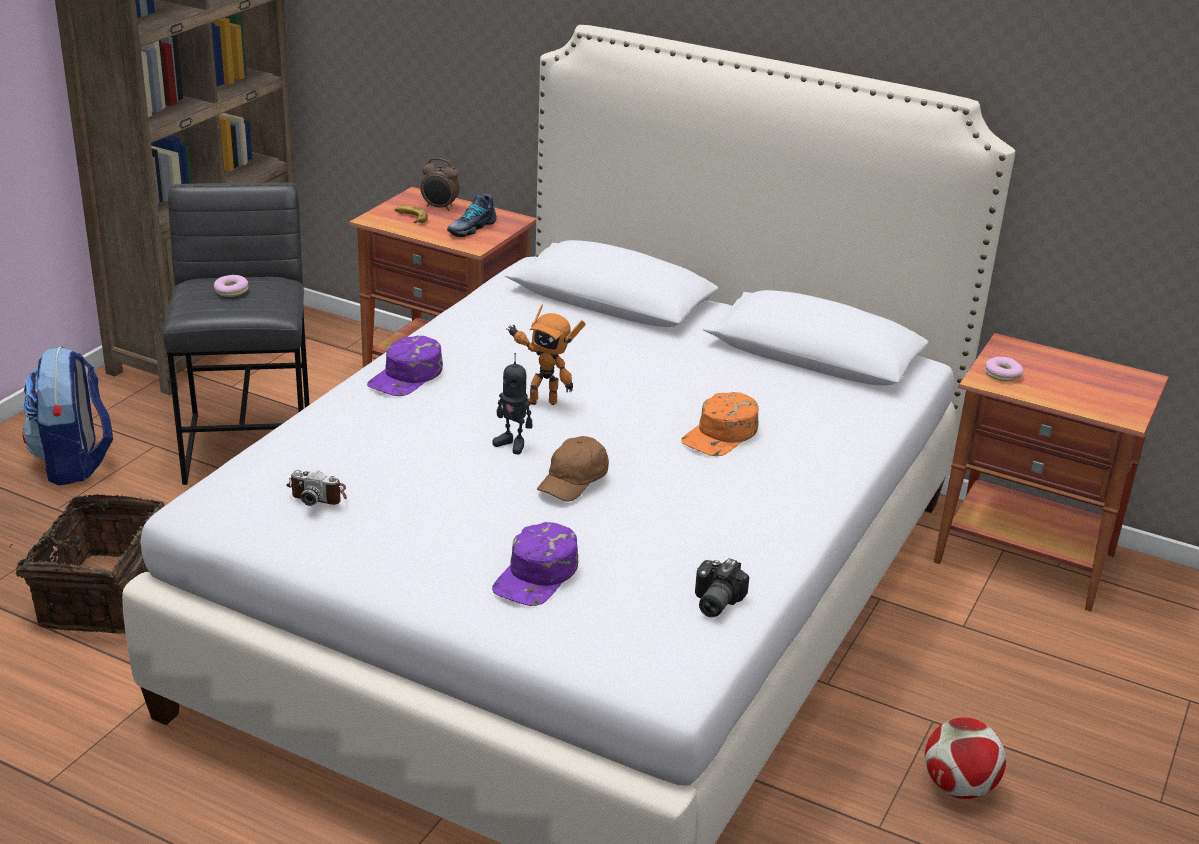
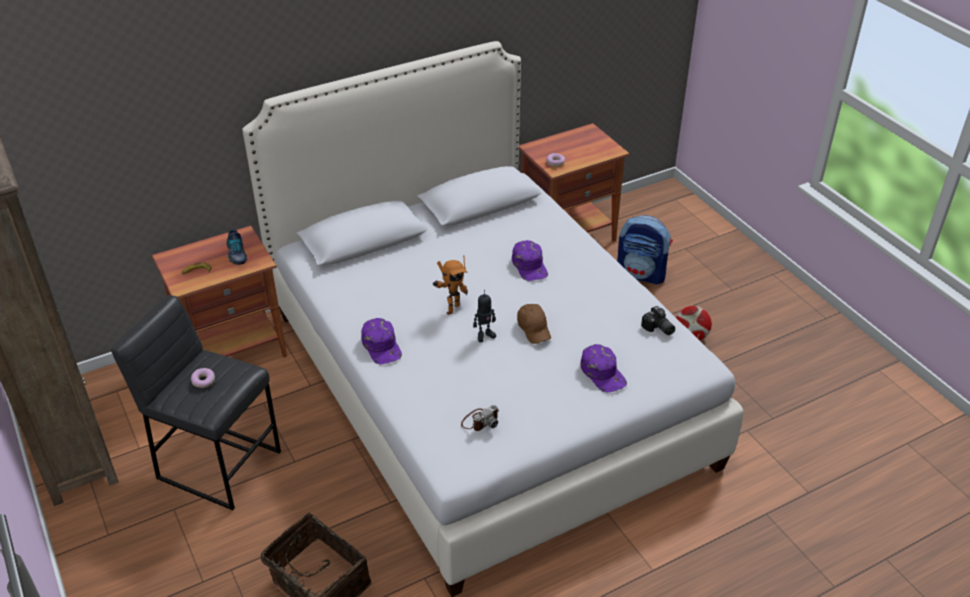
camera: 55 degrees left, 10 degrees up
(74, 463) = (155, 557): backpack -> backpack (641, 274)
(440, 207) = (196, 255): alarm clock -> none
(721, 435) = (530, 266): orange cap -> purple cap

